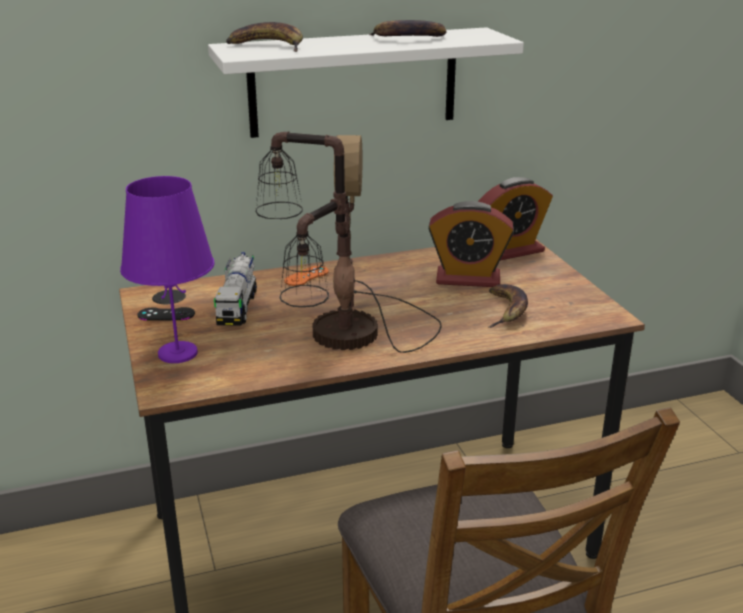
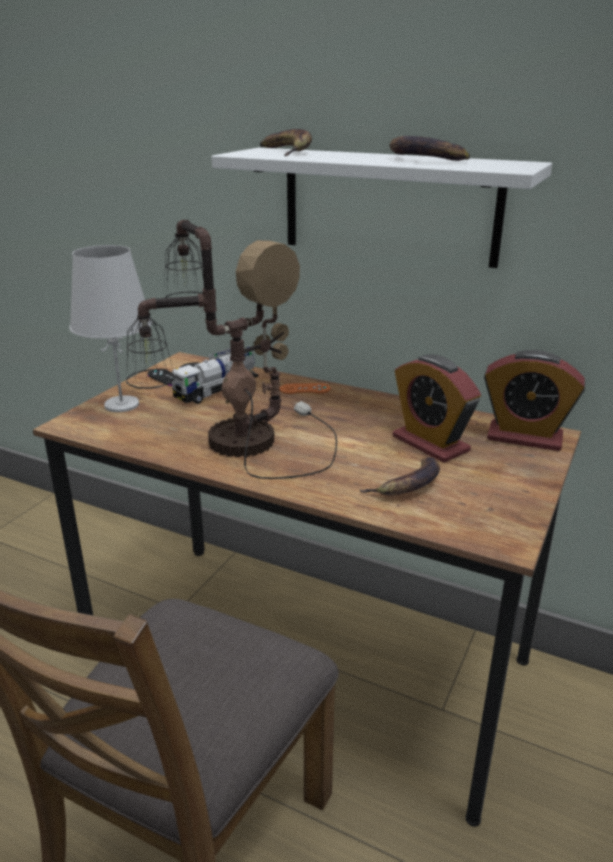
camera: 45 degrees right, 0 degrees up
(178, 353) = (121, 405): purple table lamp -> white table lamp

